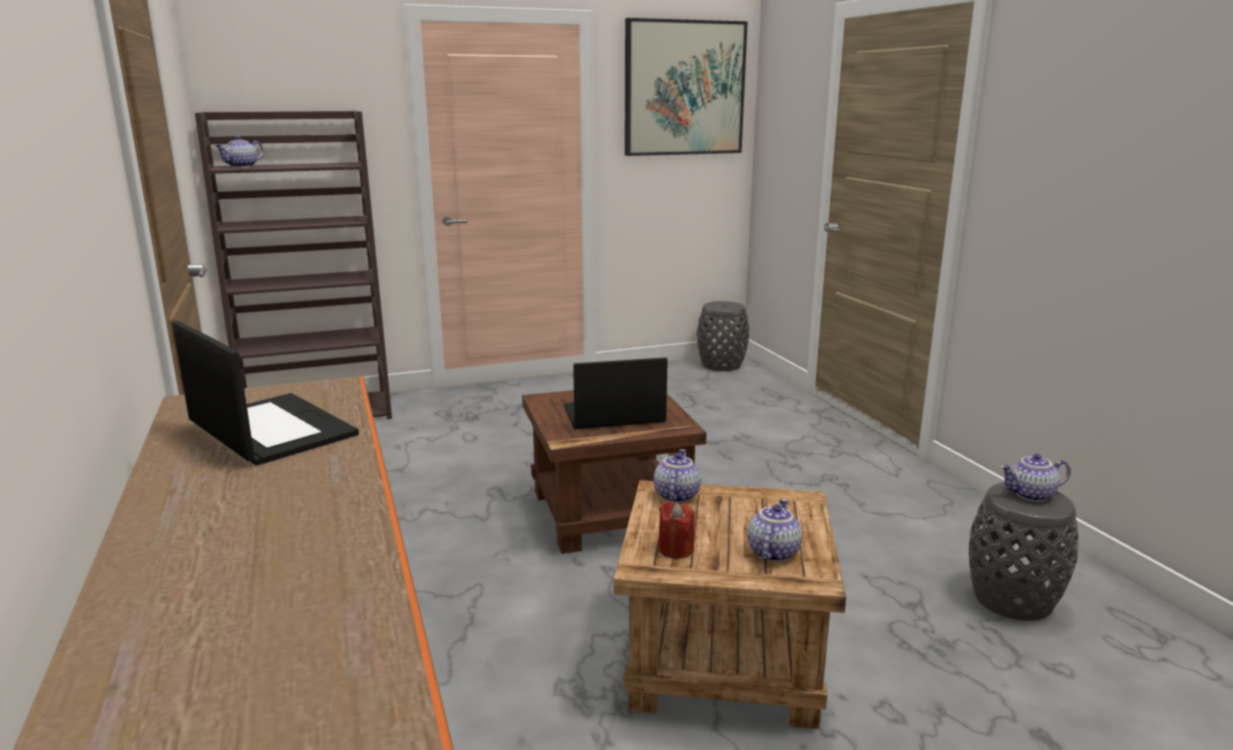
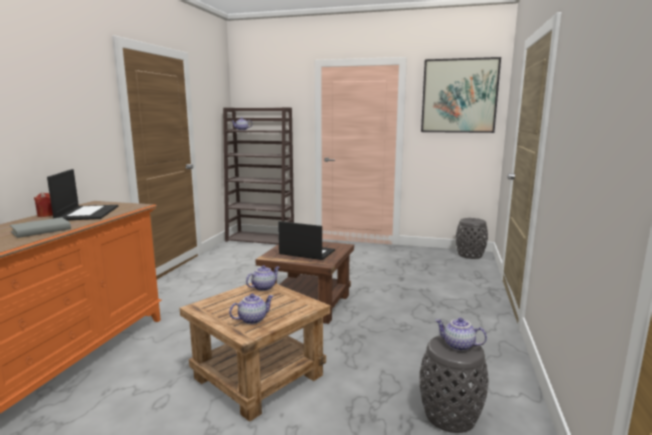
camera: 35 degrees right, 5 degrees down
(311, 496) = (41, 230): none -> grey book
(676, 549) = (220, 305): red candle -> red candle (46, 215)

